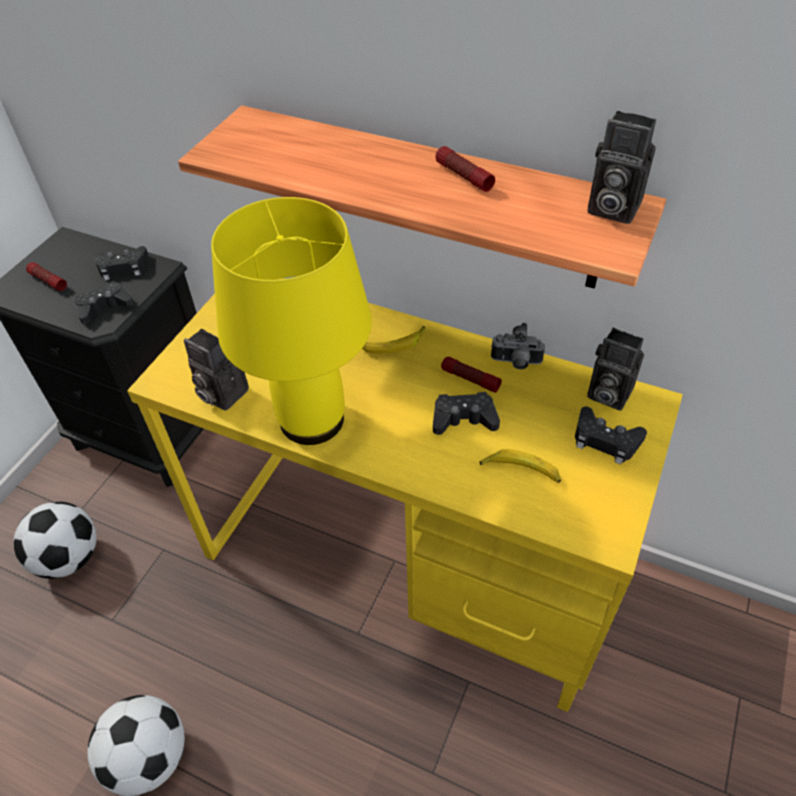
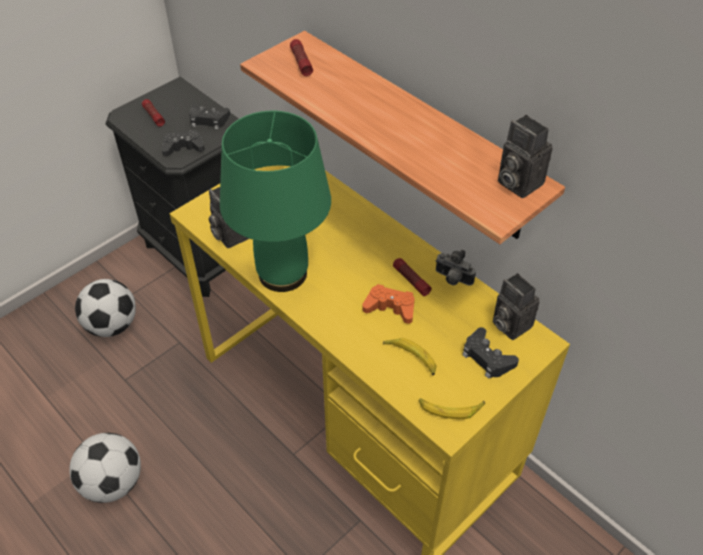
camera: 20 degrees right, 0 degrees up
(313, 419) = (284, 274): yellow table lamp -> green table lamp
(393, 344) = (368, 236): banana -> banana (450, 409)
(463, 176) = (426, 128): flashlight -> flashlight (301, 62)
(463, 419) = (390, 308): black game controller -> orange game controller

